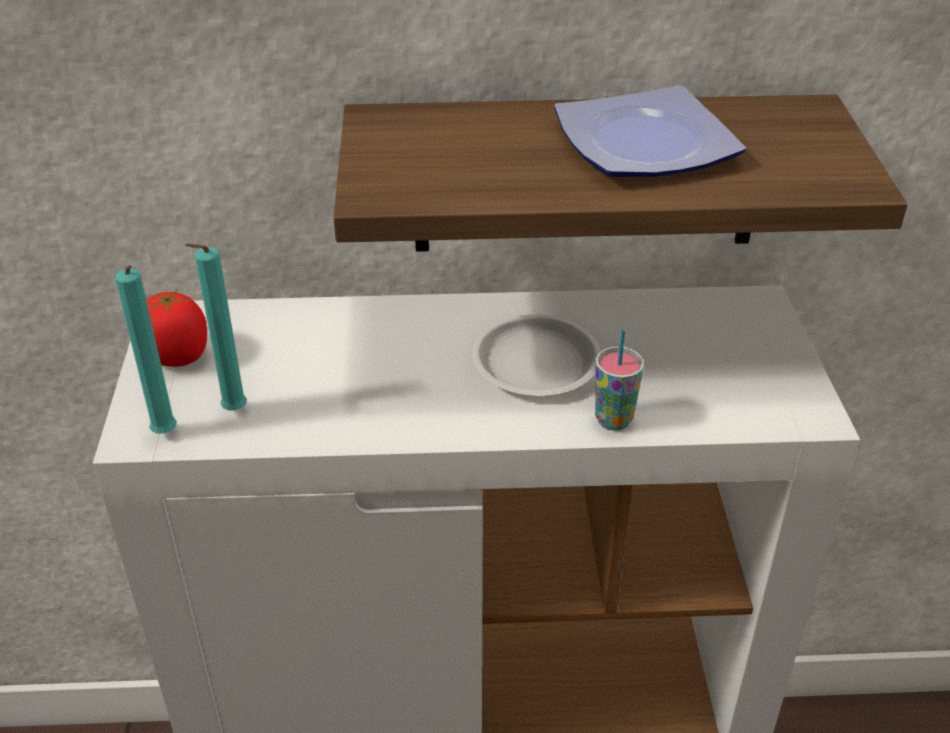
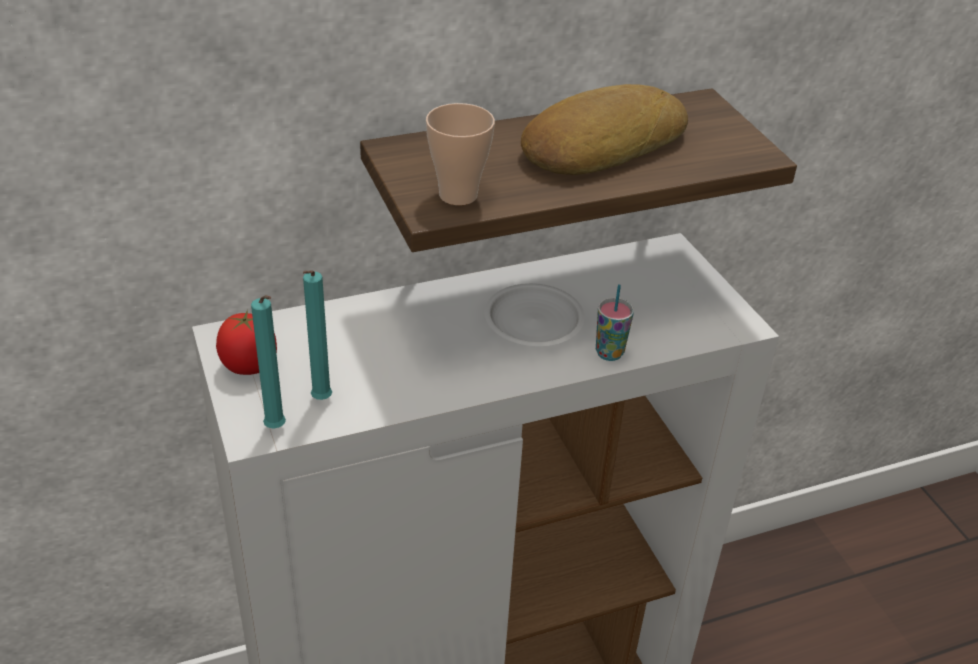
camera: 20 degrees left, 0 degrees up
(419, 180) = (458, 195): none -> cup
(641, 143) = (600, 144): plate -> bread

